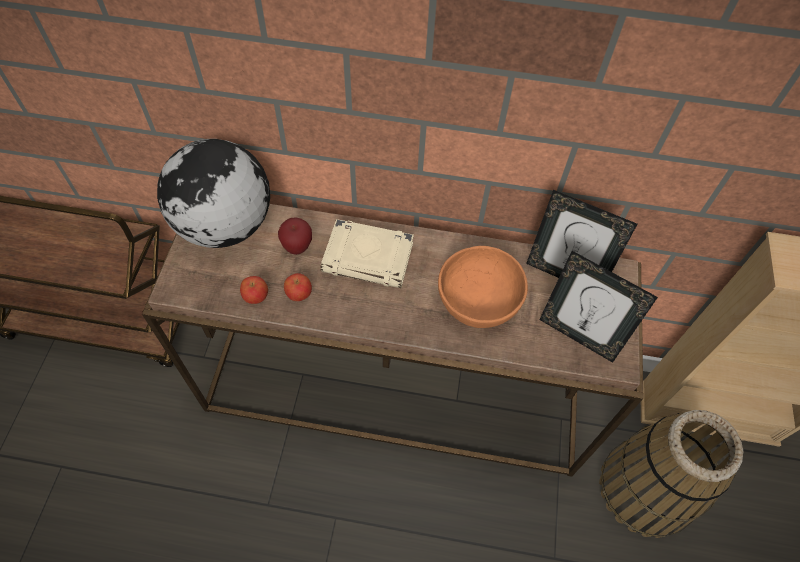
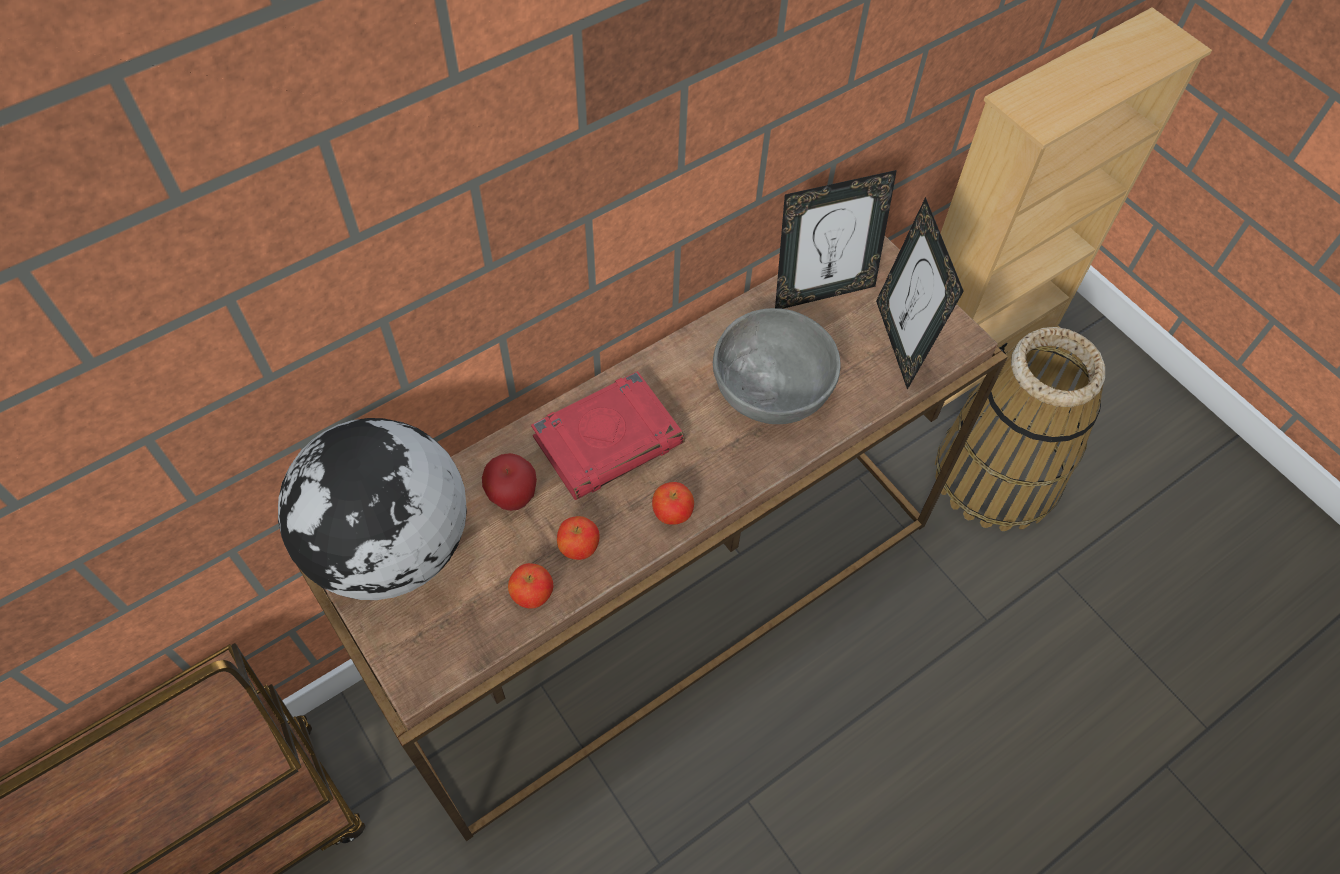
camera: 45 degrees left, 0 degrees up
(358, 316) = (672, 513): none -> apple
(369, 258) = (609, 440): beige book -> red book
(478, 300) = (772, 388): orange bowl -> grey bowl
(578, 335) = (900, 342): picture frame -> picture frame turned 90 degrees clockwise

